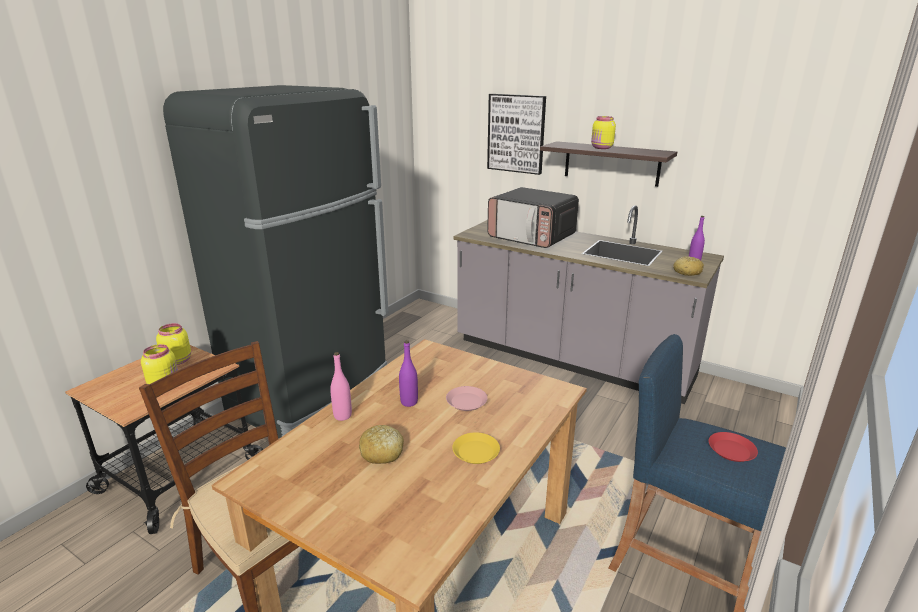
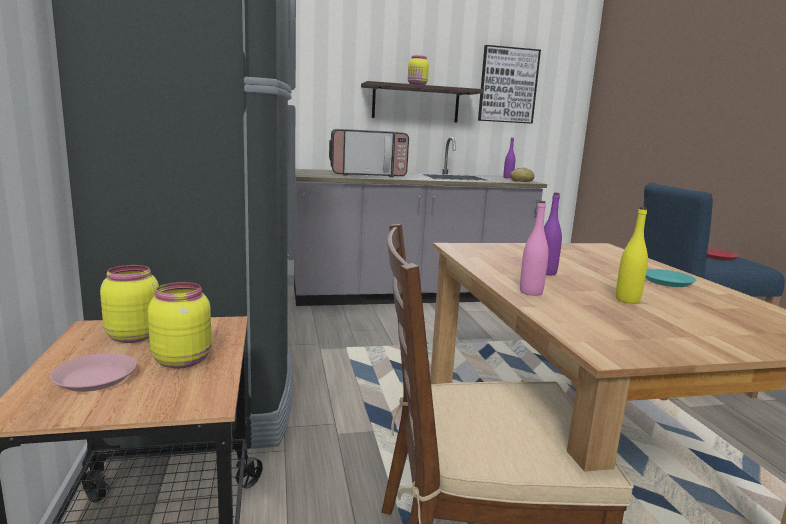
camera: 45 degrees left, 10 degrees down
(382, 452) = (627, 300): bread -> yellow bottle
(467, 402) = (577, 263): pink plate -> pink plate (96, 378)
(476, 452) = (667, 282): yellow plate -> turquoise plate
(516, 133) = (316, 76): picture -> picture (508, 85)

